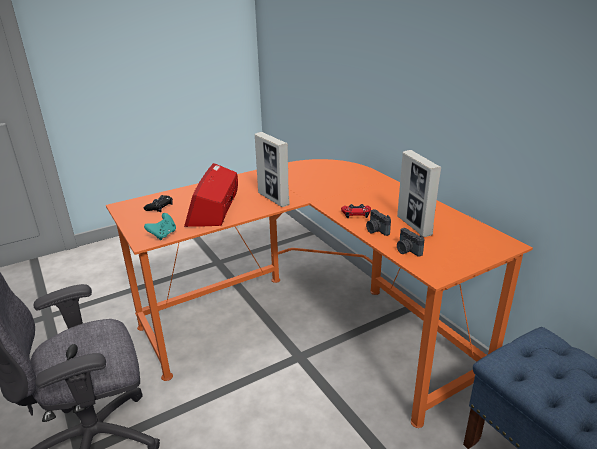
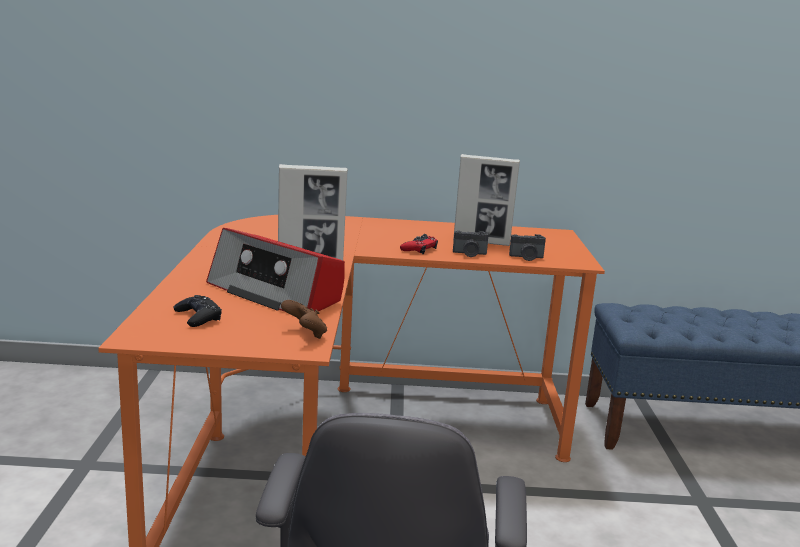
camera: 60 degrees left, 10 degrees down
(163, 235) = (305, 334): turquoise game controller -> brown game controller

